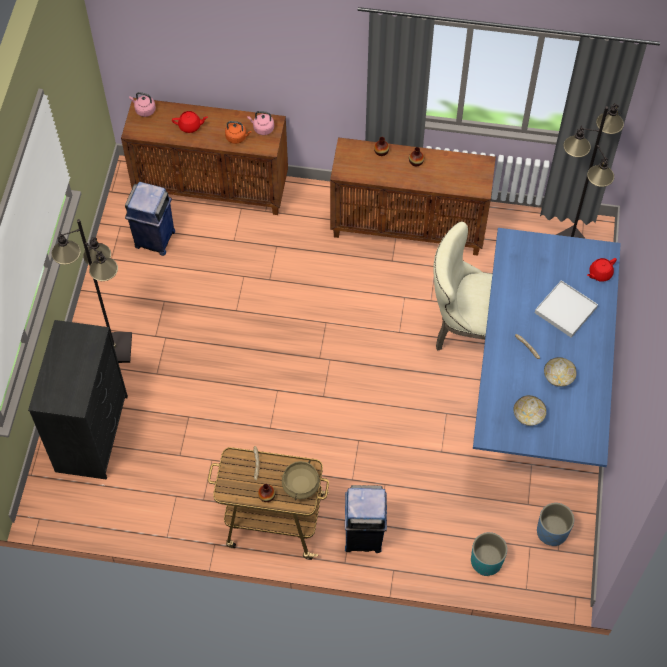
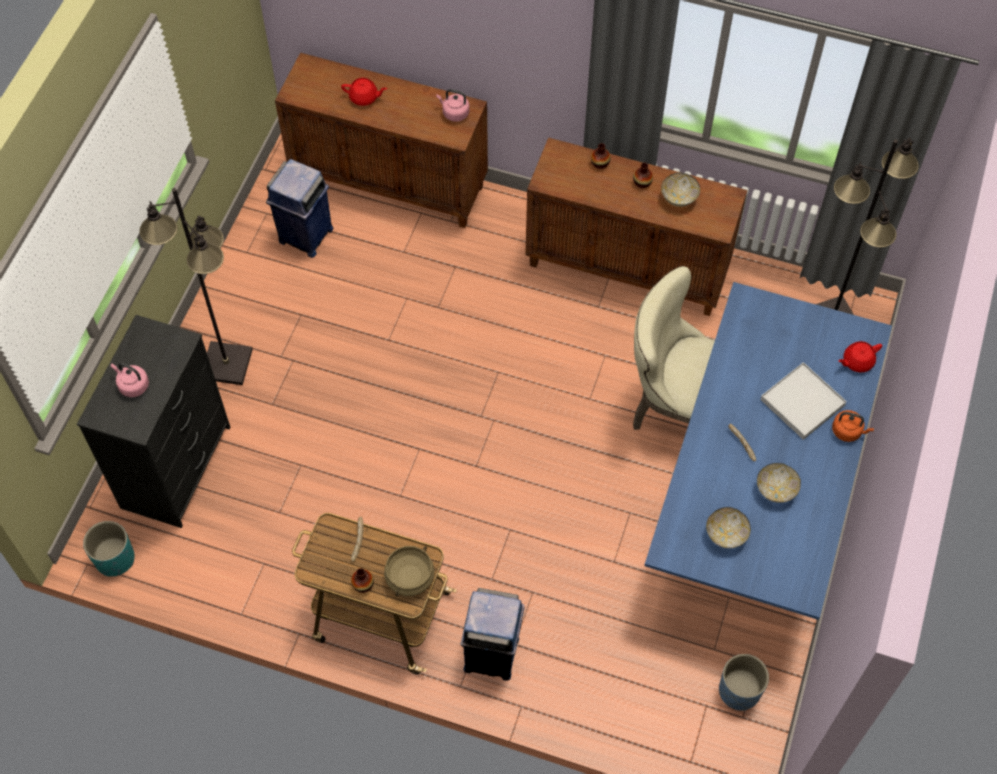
camera: 10 degrees right, 0 degrees up
(144, 110) = (311, 70): pink kettle -> pink kettle (132, 385)
(237, 137) = (420, 120): orange kettle -> orange kettle (848, 431)
(446, 170) = (679, 198): none -> bowl
(486, 561) = (645, 715): turquoise planter -> turquoise planter (115, 559)

